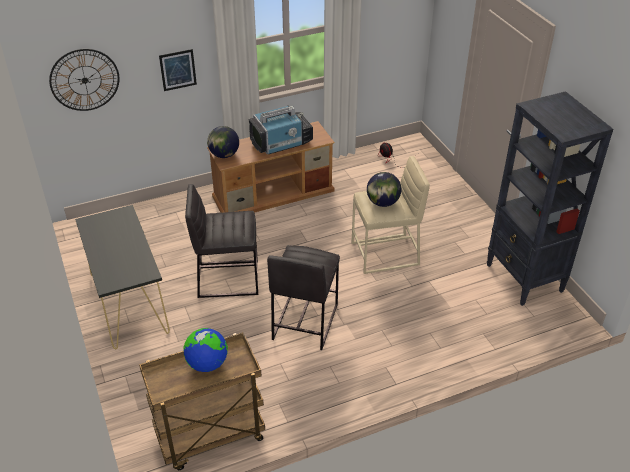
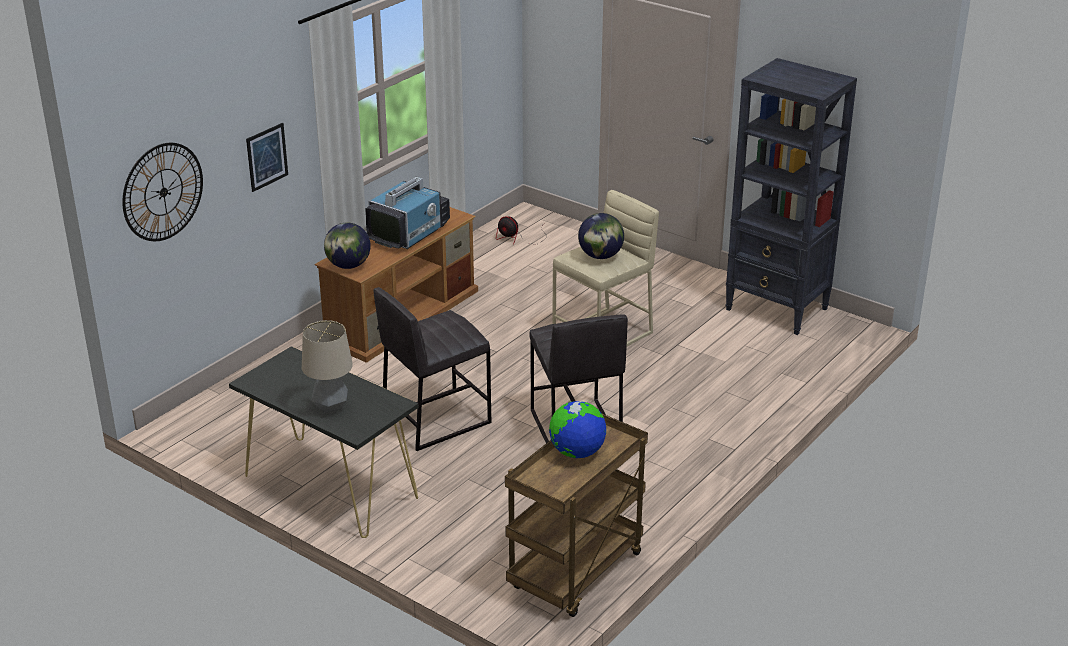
camera: 30 degrees left, 10 degrees down
(110, 260) = (330, 408): none -> table lamp

